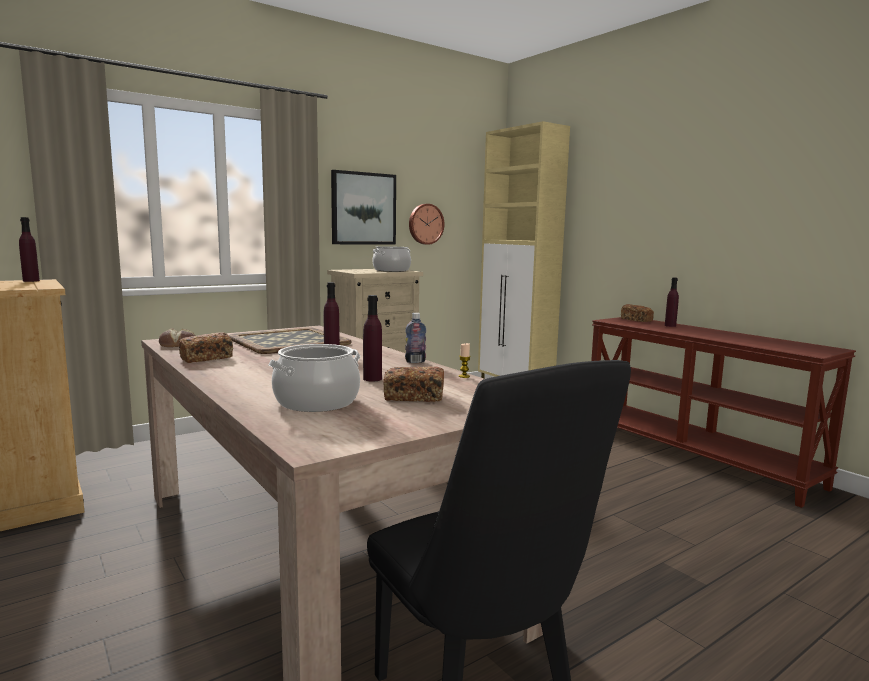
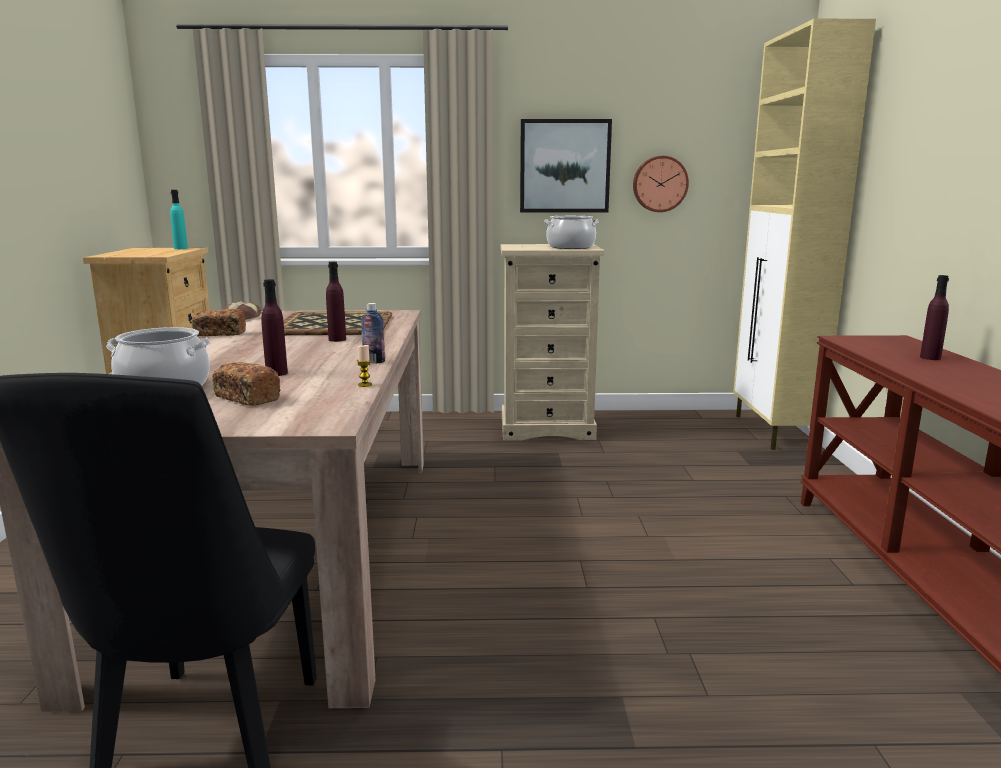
camera: 35 degrees right, 5 degrees up
(31, 281) = (181, 248): purple bottle -> turquoise bottle
(636, 320) = (897, 342): bread -> none

